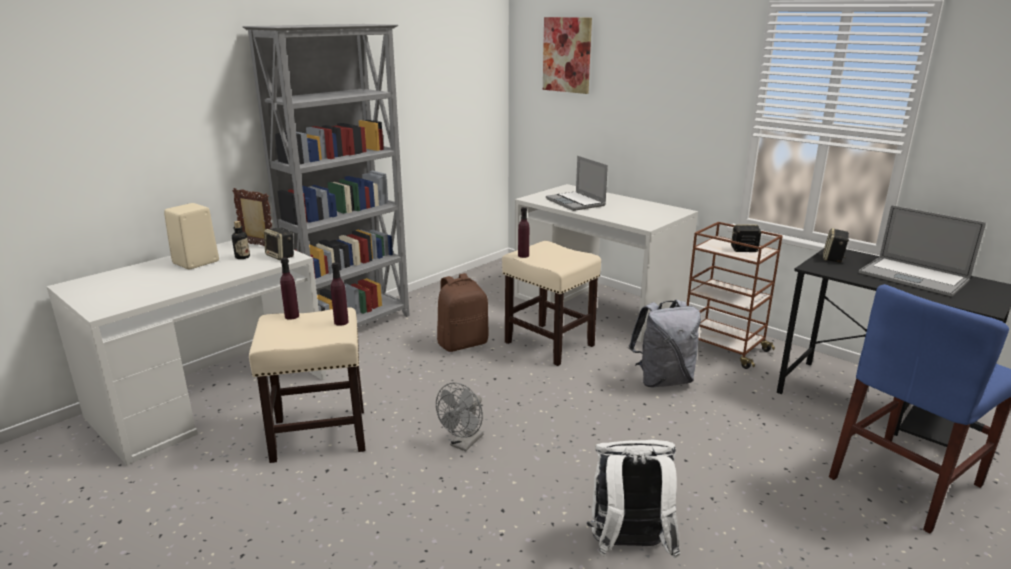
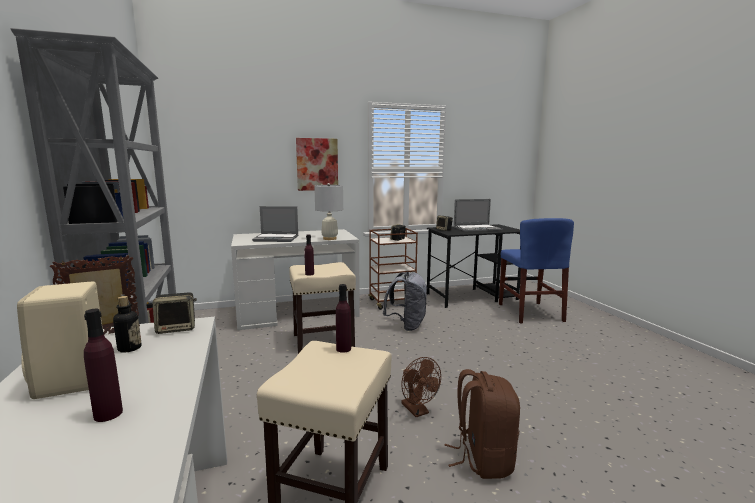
camera: 60 degrees left, 10 degrees down
(292, 316) = (294, 369): purple bottle -> purple bottle (108, 414)
(462, 343) = (274, 369): brown backpack -> brown backpack (482, 458)
(464, 444) = (418, 411): grey fan -> brown fan
(567, 55) = (218, 134): picture -> picture (317, 164)
(622, 219) = (329, 238): none -> white table lamp
(628, 547) = (558, 387): white backpack -> none

